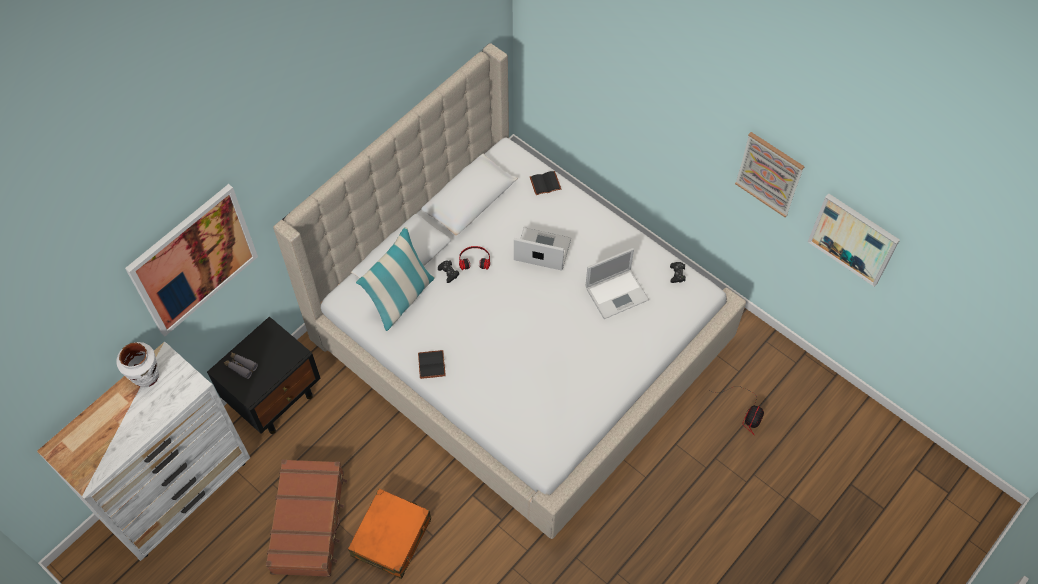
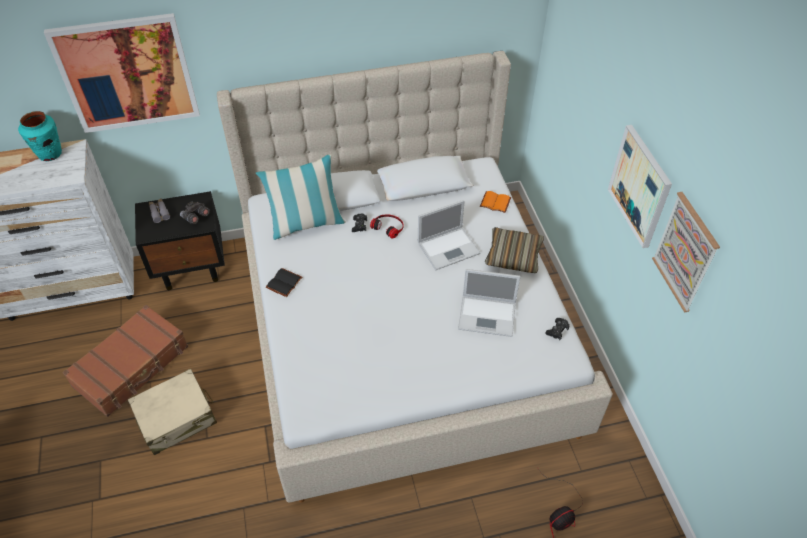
camera: 35 degrees right, 10 degrees down
(146, 376) = (49, 154): white vase -> turquoise vase
(281, 351) = (195, 217): none -> grey binoculars
(392, 537) = (176, 418): orange suitcase -> beige suitcase
(541, 250) = (449, 248): laptop -> laptop turned 105 degrees clockwise
(545, 183) = (496, 202): black book -> orange book
(597, 227) = (513, 256): none -> pillow
(853, 239) = (743, 361): picture -> picture (640, 186)

